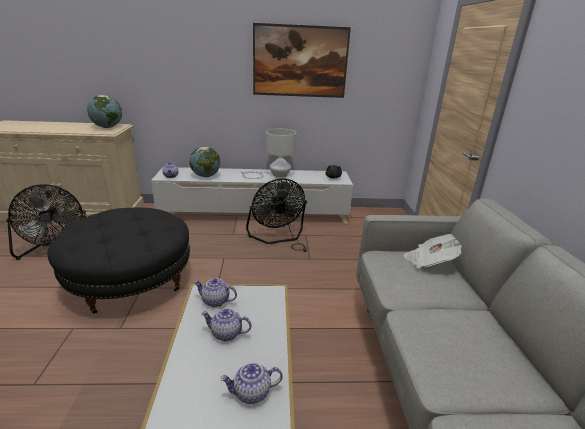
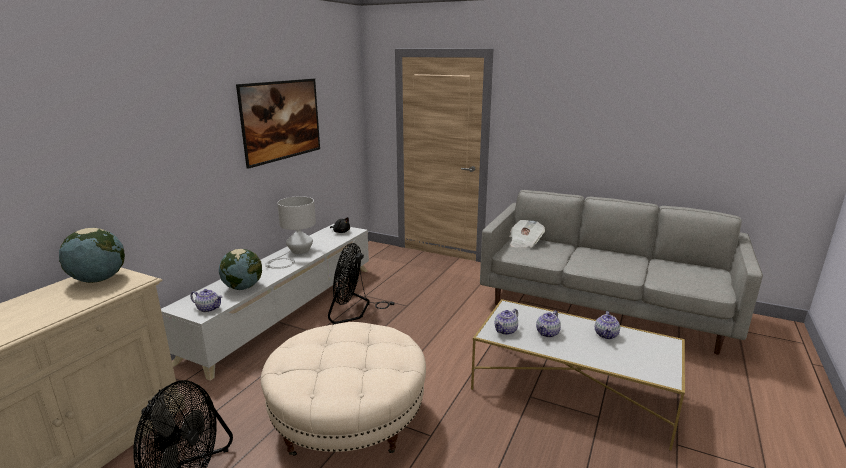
camera: 60 degrees left, 5 degrees down
(130, 281) = (348, 420): black ottoman -> beige ottoman

